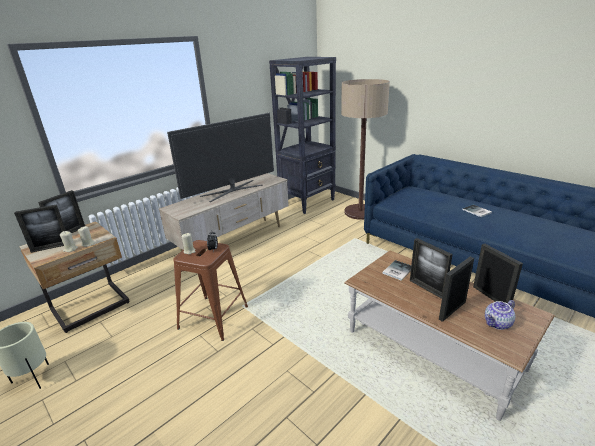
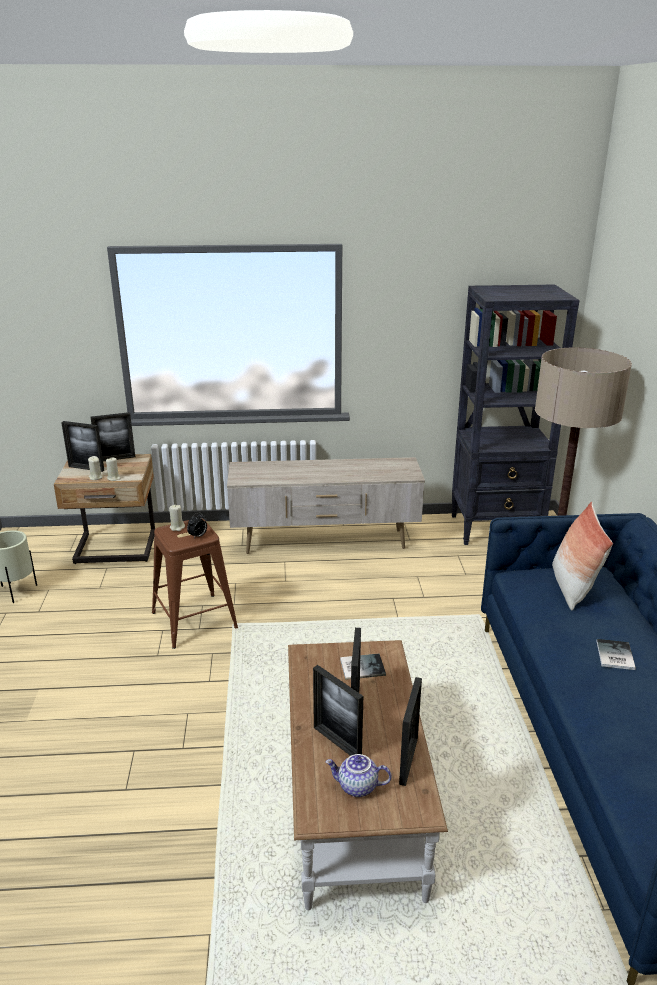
camera: 40 degrees right, 0 degrees up
(232, 190) = (334, 469): television -> none
(417, 196) = (572, 588): none -> pillow
(452, 310) = (337, 742): picture frame -> picture frame turned 135 degrees counterclockwise

